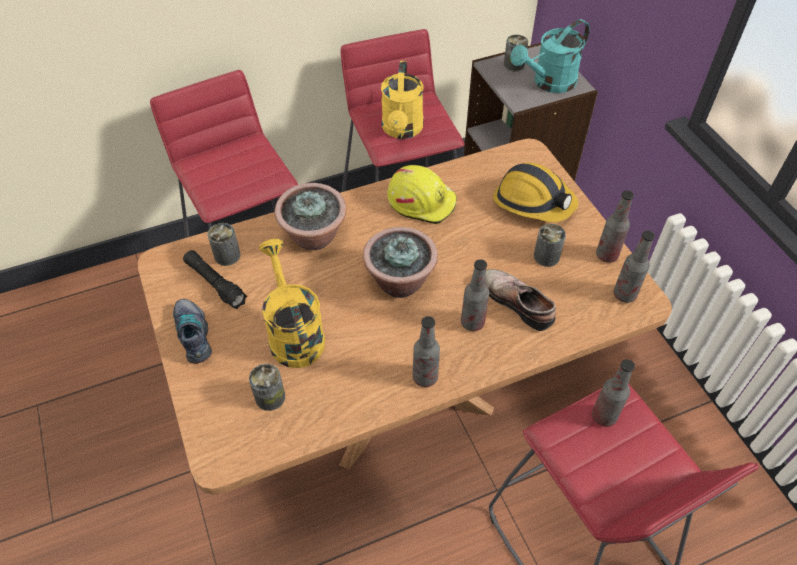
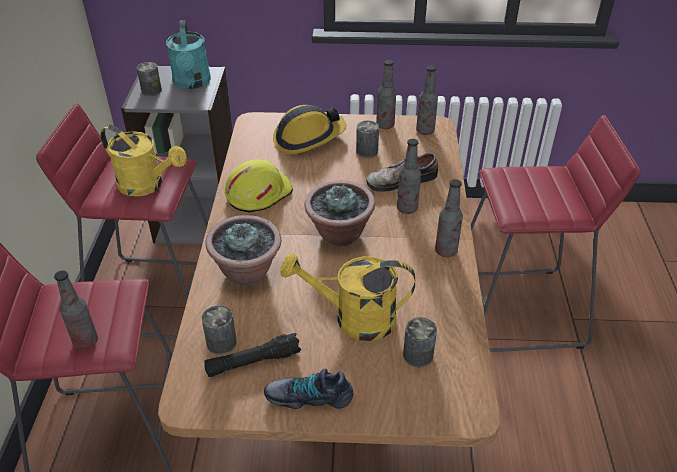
camera: 65 degrees left, 10 degrees down
(604, 416) = (510, 186): bottle -> bottle (86, 341)

